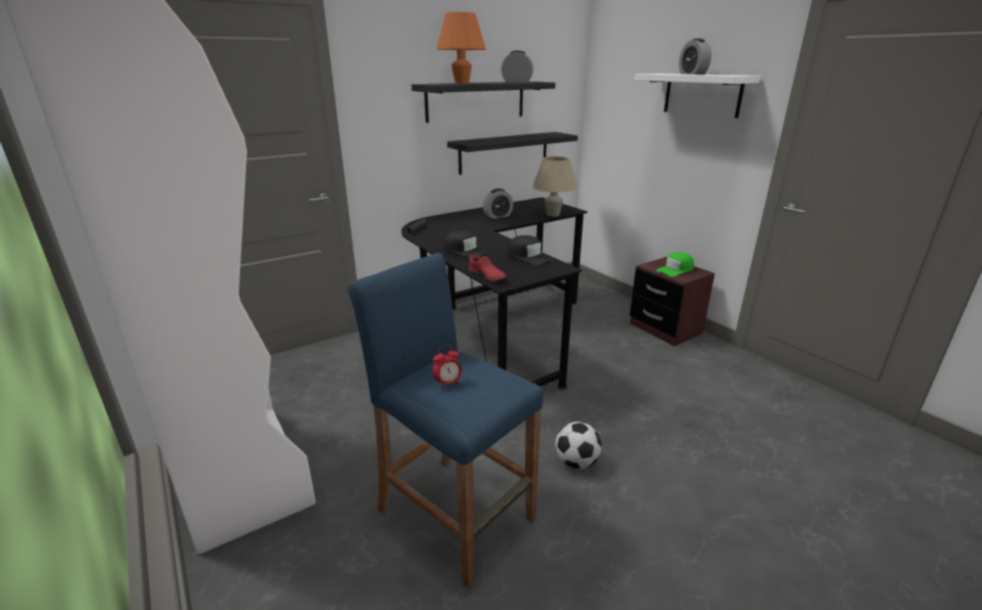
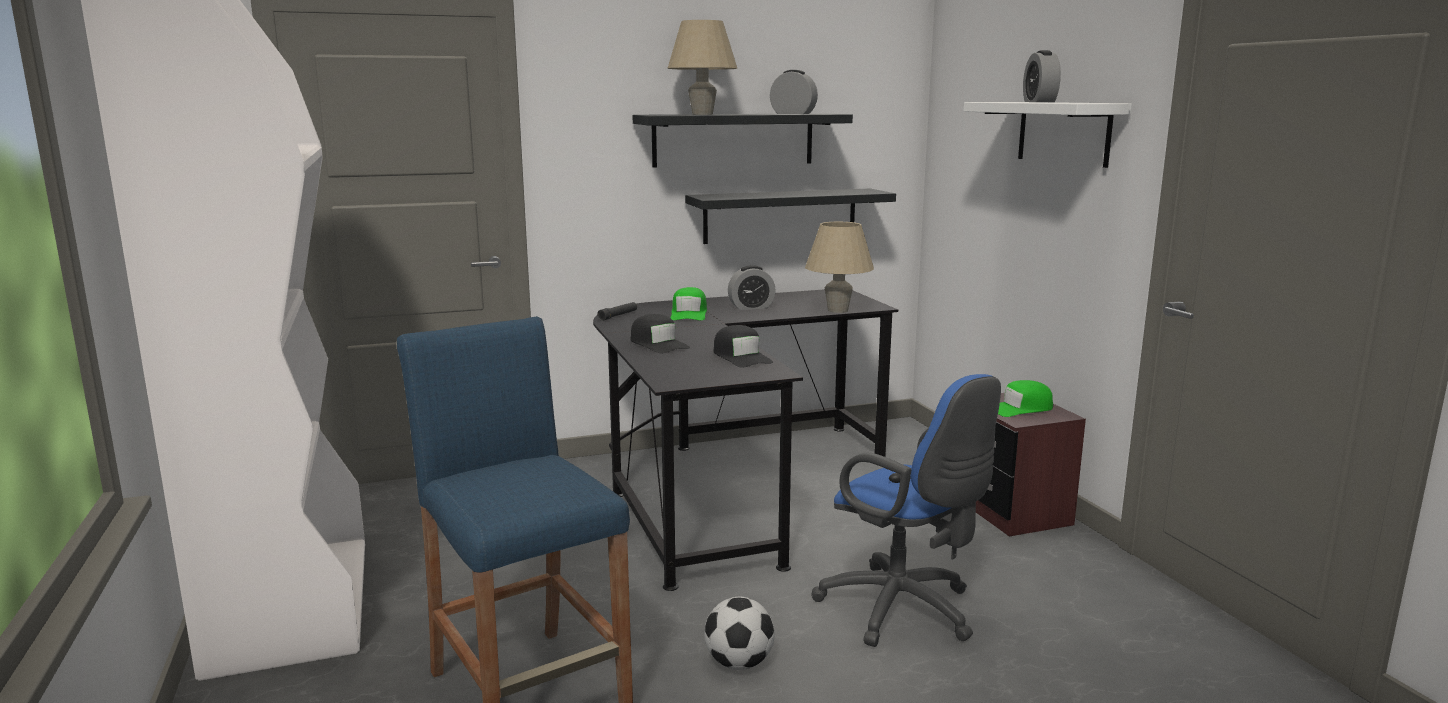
camera: 15 degrees right, 10 degrees down
(448, 384) = (503, 480): alarm clock -> none
(462, 83) = (702, 114): orange table lamp -> beige table lamp
(463, 224) = (689, 314): none -> green cap
(487, 276) = (658, 373): red shoe -> none
(648, 407) = (904, 611): none -> blue office chair

